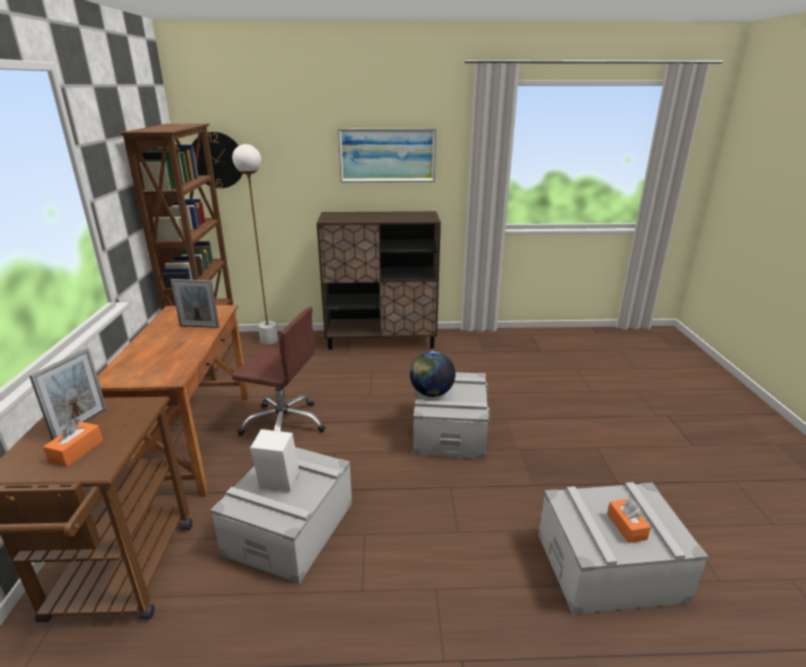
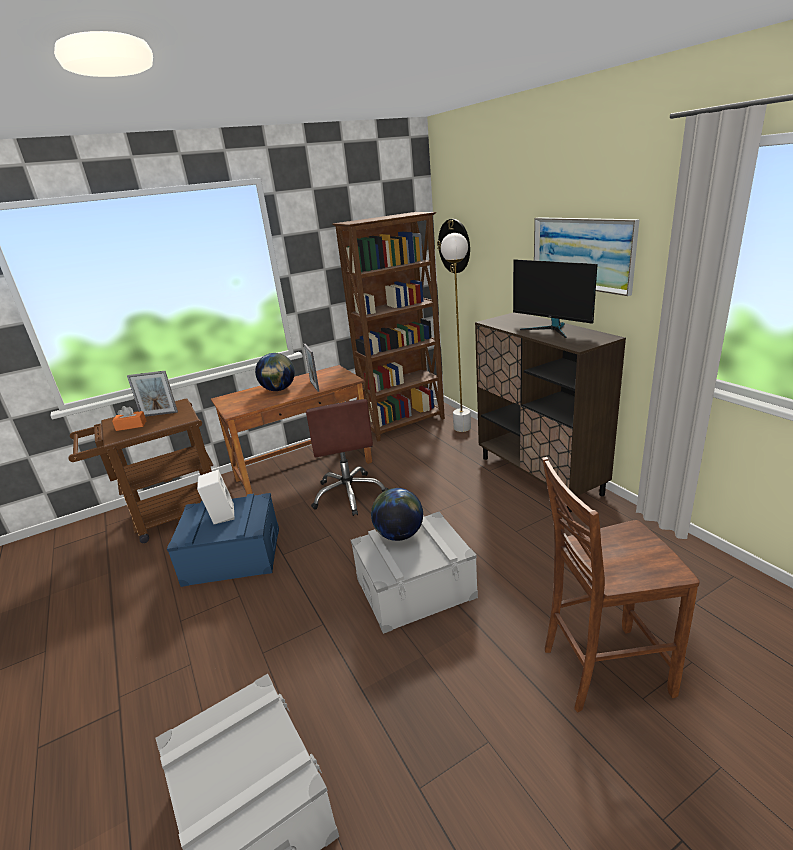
camera: 65 degrees right, 0 degrees up
(163, 344) = (278, 389): none -> globe
(290, 528) = (232, 556): grey storage box -> blue storage box
(385, 216) = (552, 329): none -> monitor
(568, 393) = (602, 669): none -> brown chair
(626, 526) = (226, 769): orange tissue box -> none

